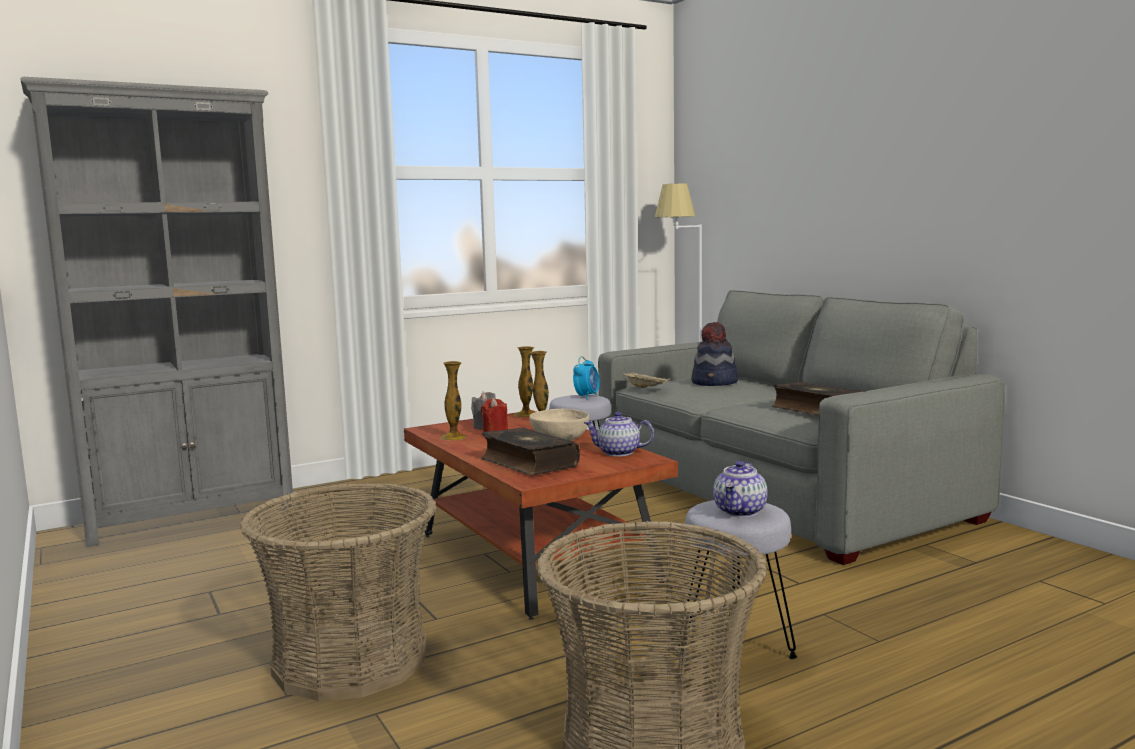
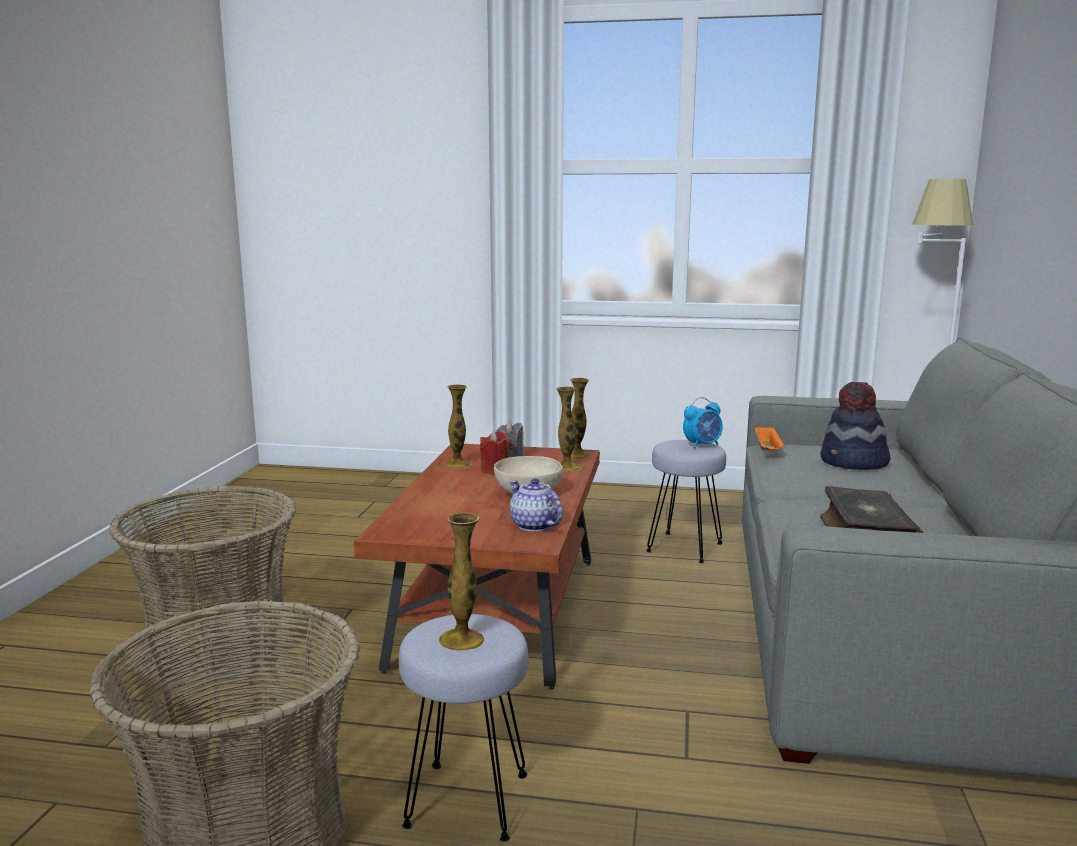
camera: 40 degrees right, 5 degrees up
(193, 517) = (352, 480): grey bookcase -> none
(528, 463) = (435, 511): book -> none
(646, 388) = (768, 450): beige tray -> orange tray
(740, 511) = (461, 640): teapot -> vase

